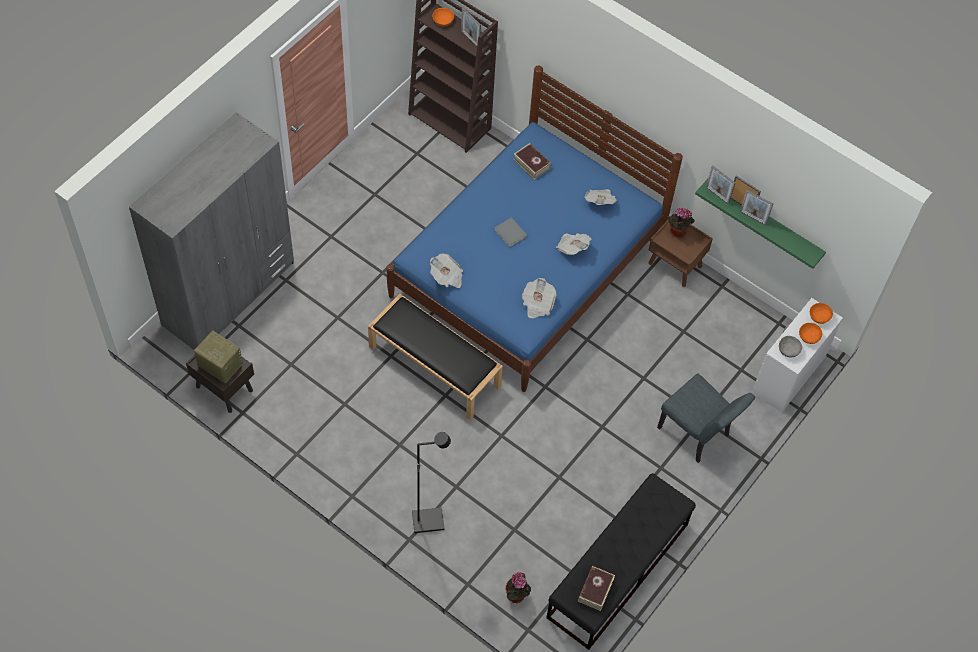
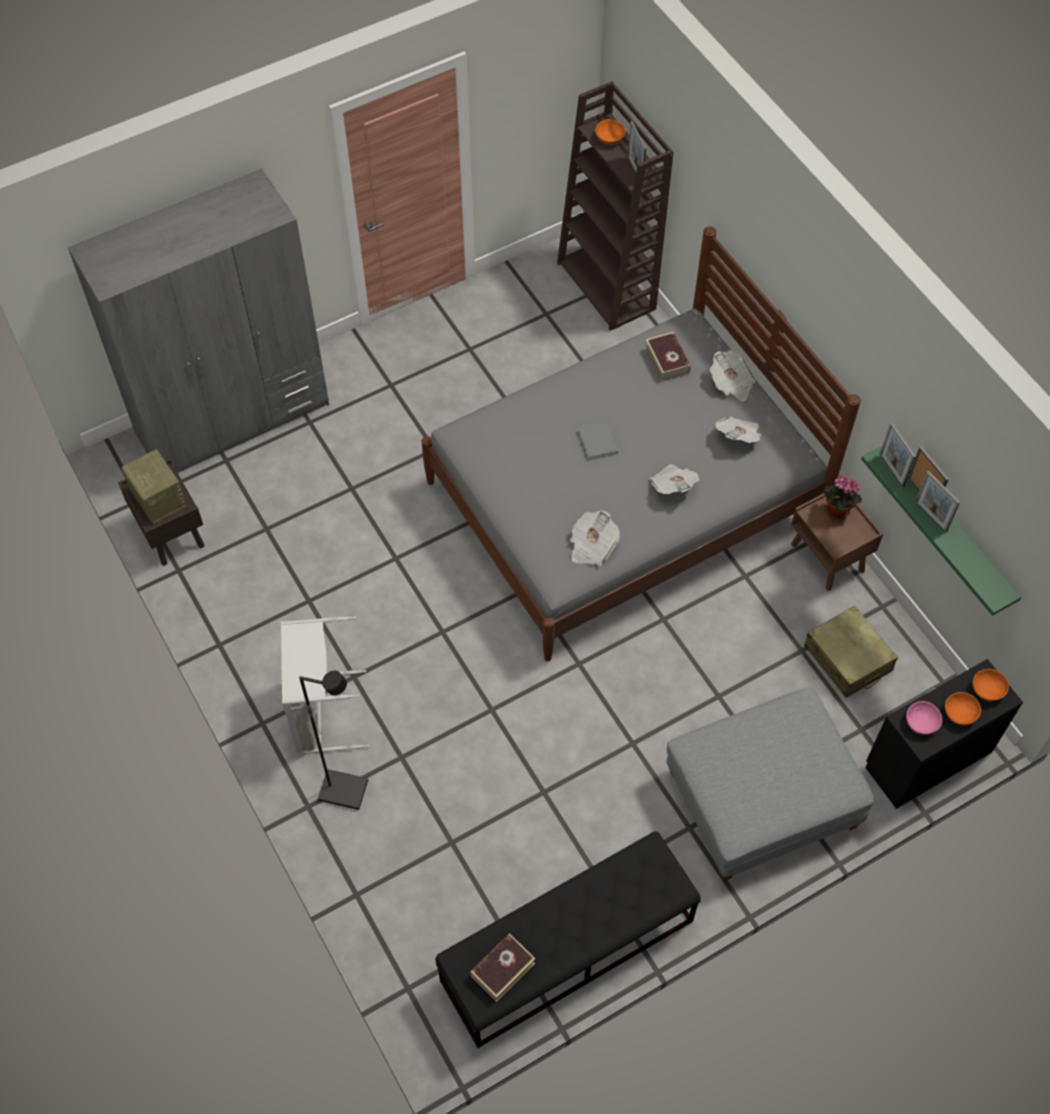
camera: 25 degrees right, 0 degrees up
(388, 476) = (320, 713): none -> grey laundry basket
(435, 366) = (446, 590): black bench -> none
(447, 277) = (487, 473): newspaper -> newspaper (731, 383)
(517, 596) = (414, 936): potted plant -> none
(526, 268) = (623, 500): blue bed -> grey bed
(697, 435) = (760, 799): grey chair -> grey ottoman
(714, 327) = (848, 658): none -> beige suitcase
(787, 374) = (927, 758): white dresser -> black dresser
(788, 350) = (920, 722): grey bowl -> pink bowl

